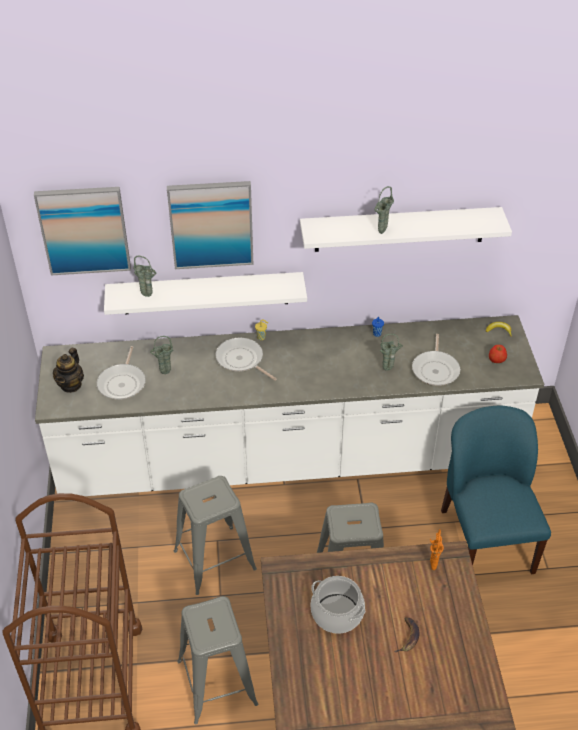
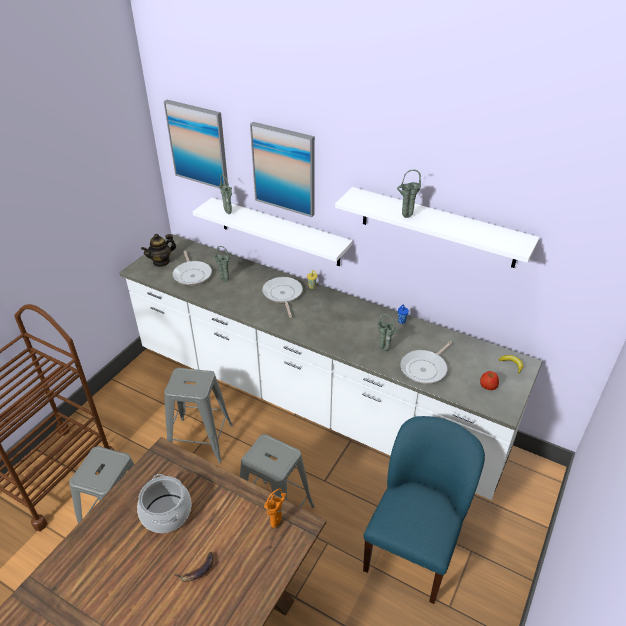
camera: 35 degrees right, 5 degrees down
(123, 383) = (192, 274): frying pan -> frying pan turned 60 degrees counterclockwise

